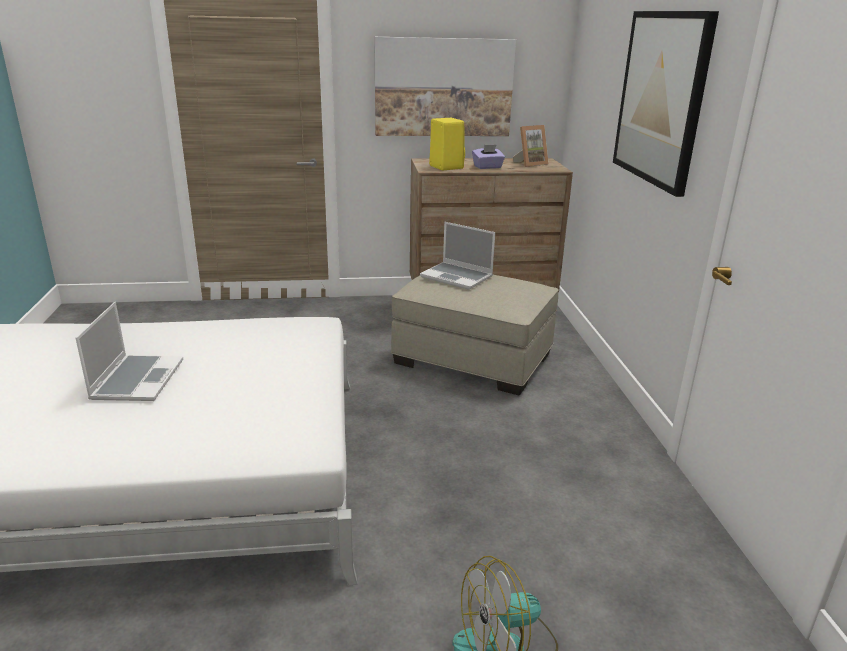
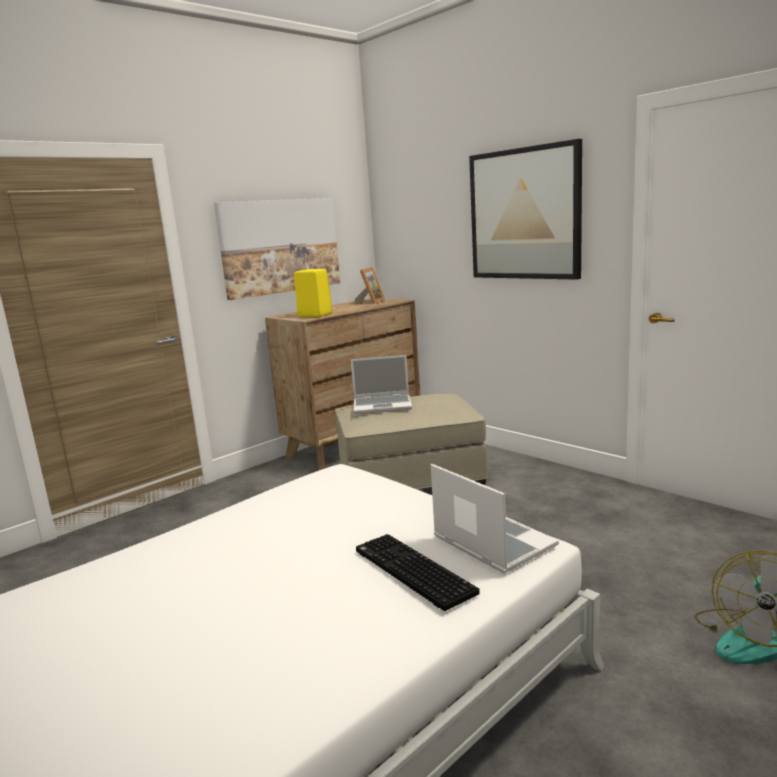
camera: 35 degrees left, 10 degrees down
(137, 379) = (266, 577): laptop -> laptop (491, 542)
(206, 421) = (410, 572): none -> keyboard
(487, 167) = (347, 309): purple tissue box -> none

